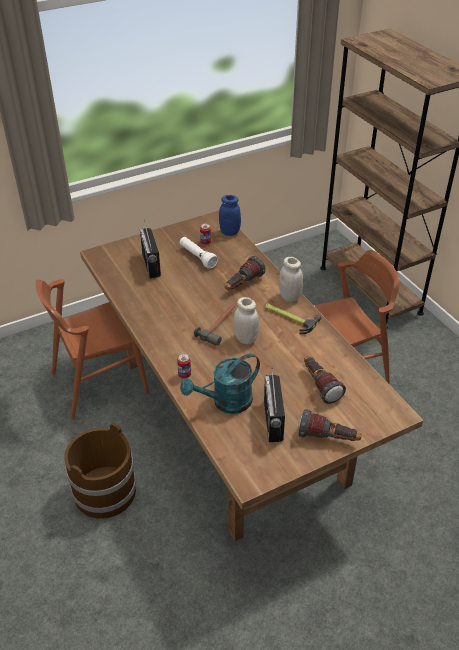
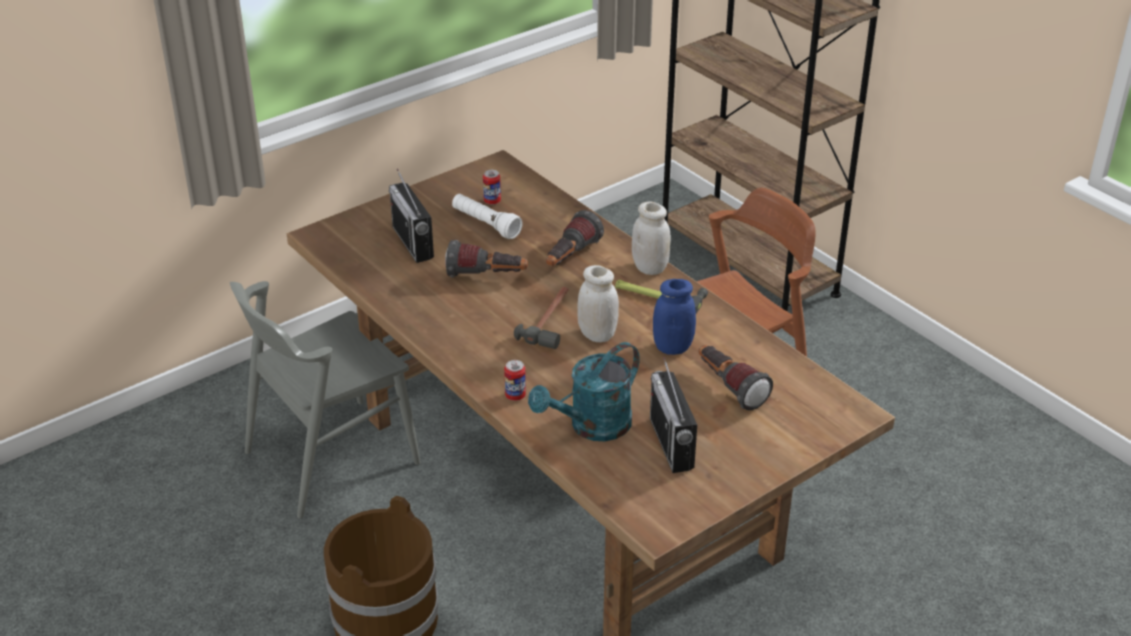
camera: 10 degrees left, 5 degrees down
(99, 383) = (331, 457): brown chair -> grey chair
(230, 232) = (527, 182): blue jar -> blue jar (672, 347)
(328, 438) = (761, 458): flashlight -> flashlight (487, 276)

